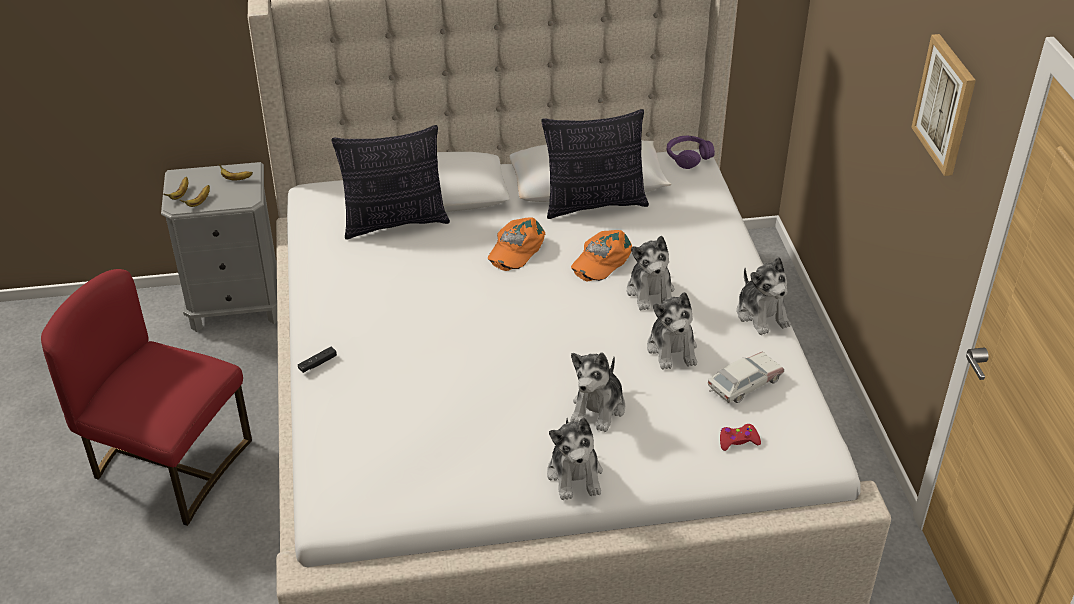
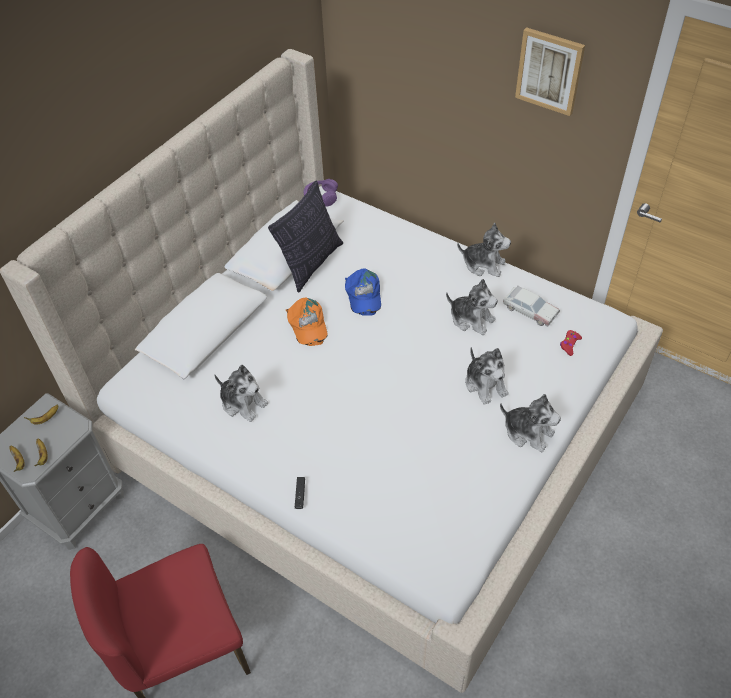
camera: 45 degrees left, 10 degrees up
(395, 222) = (210, 364): pillow -> none
(601, 260) = (363, 295): orange cap -> blue cap
(651, 292) = (415, 294): plush toy -> plush toy (243, 403)
(744, 384) = (529, 310): toy car -> toy car turned 120 degrees clockwise

